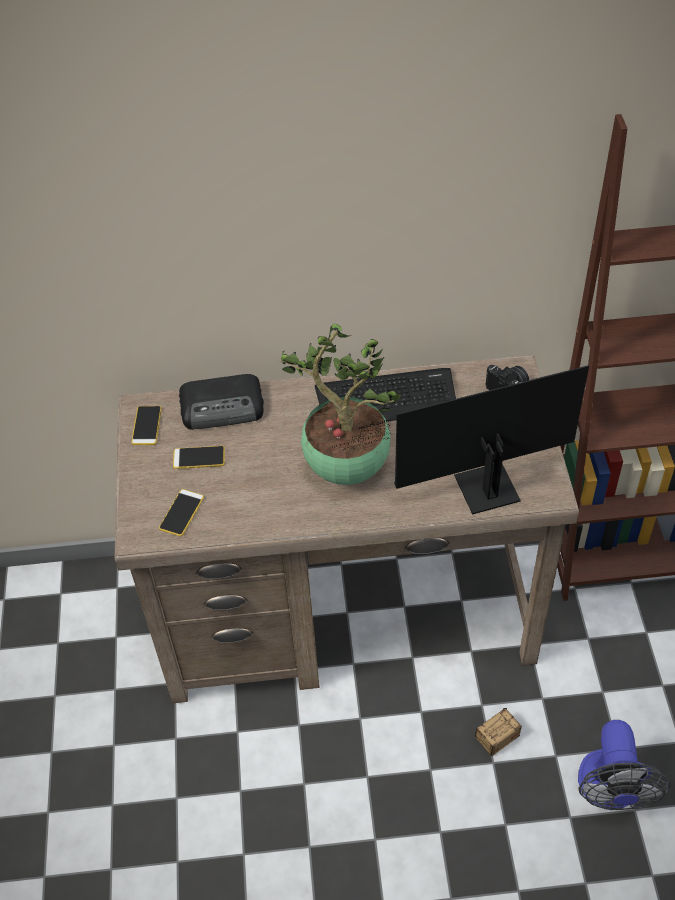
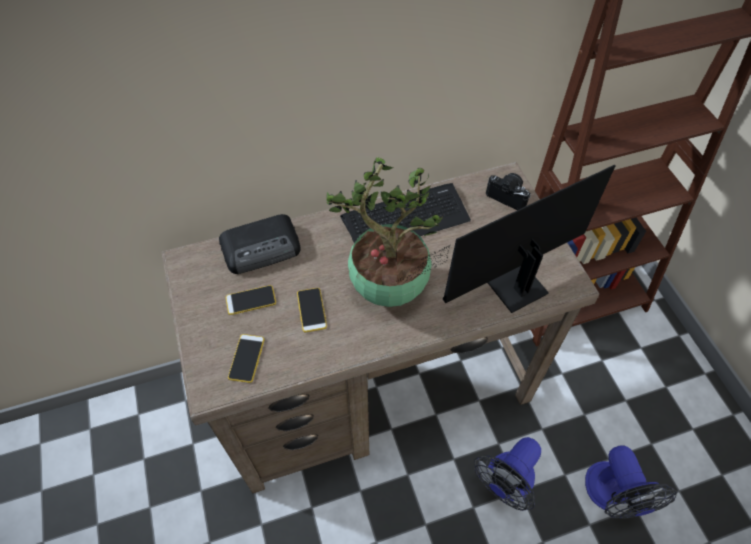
camera: 15 degrees left, 5 degrees up
(147, 426) = (194, 277): phone -> phone (311, 310)
(477, 751) = (505, 483): storage box -> fan

